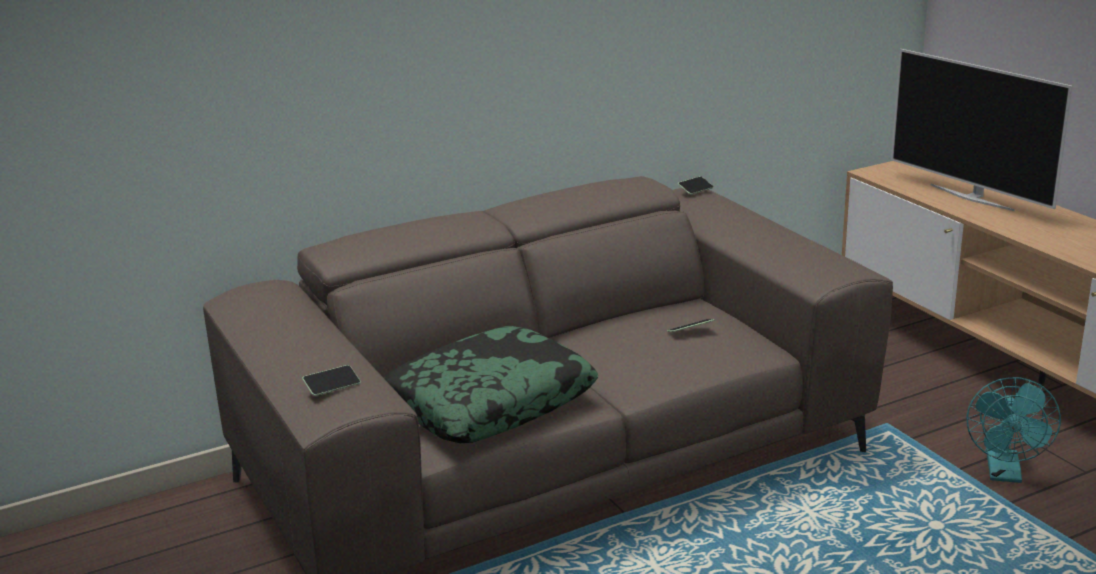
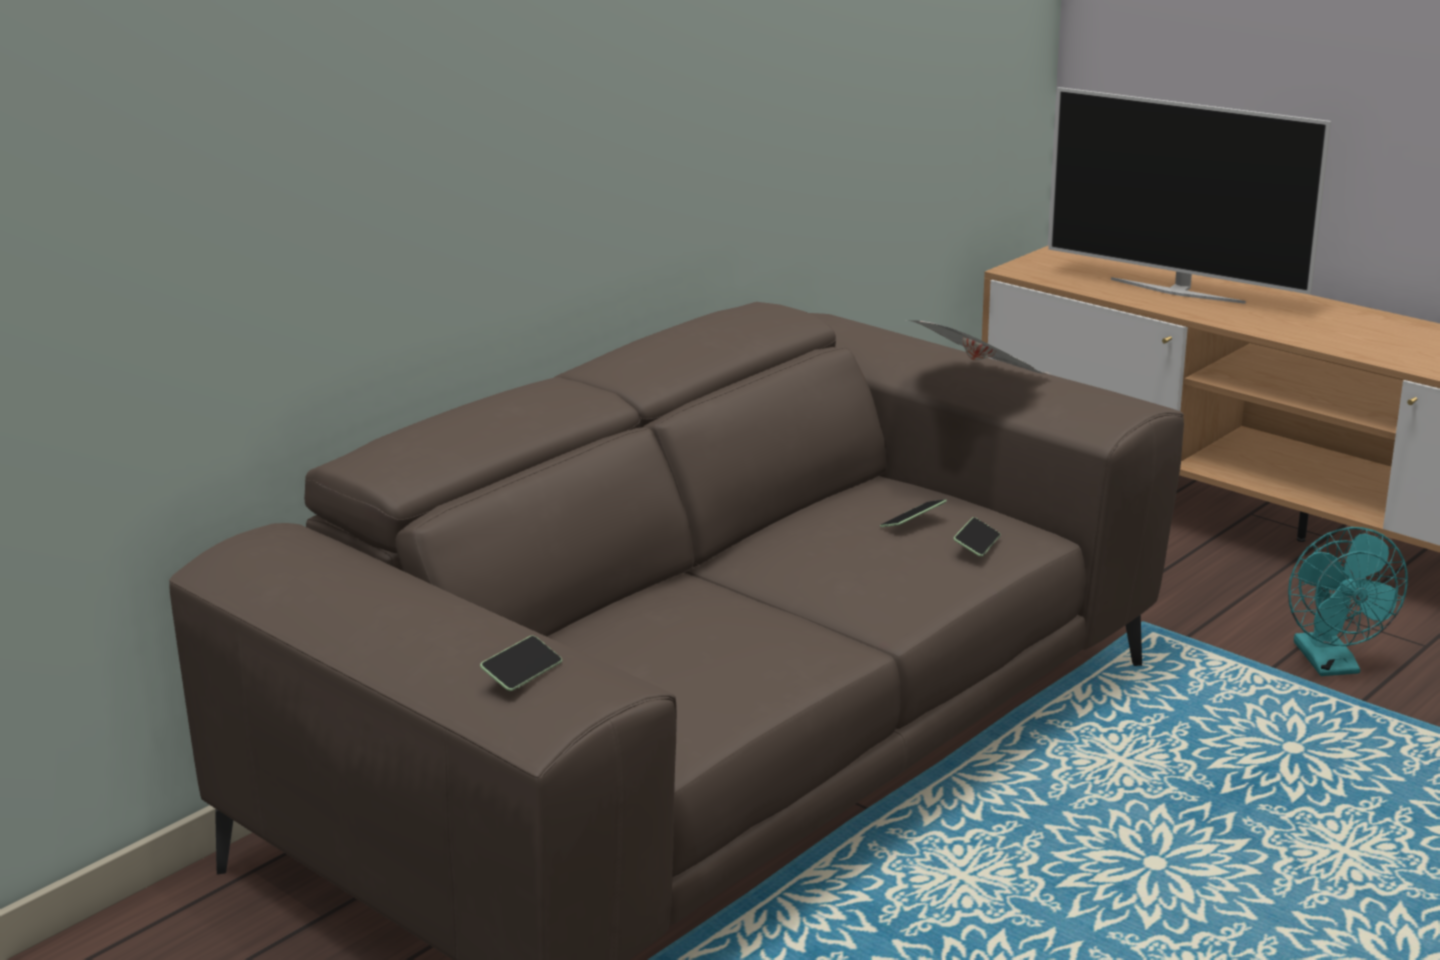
camera: 20 degrees left, 0 degrees up
(489, 402) = (696, 667): pillow -> none
(695, 191) = (822, 317): phone -> phone (976, 546)
(759, 246) = (980, 385): none -> newspaper

